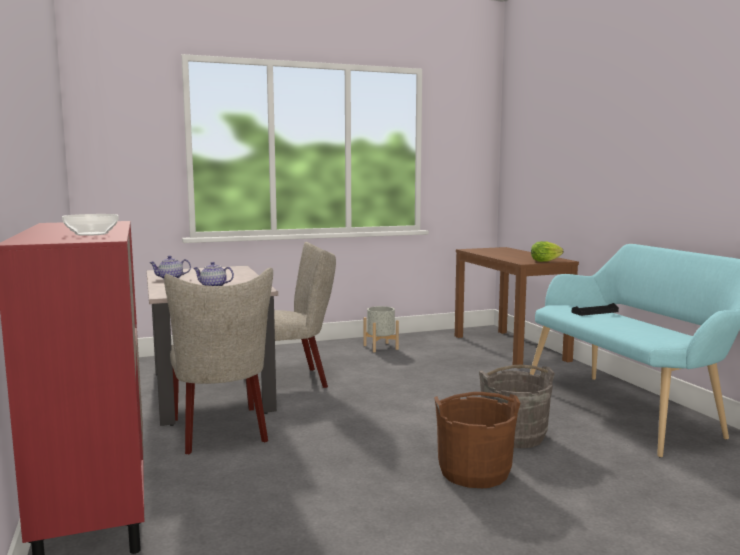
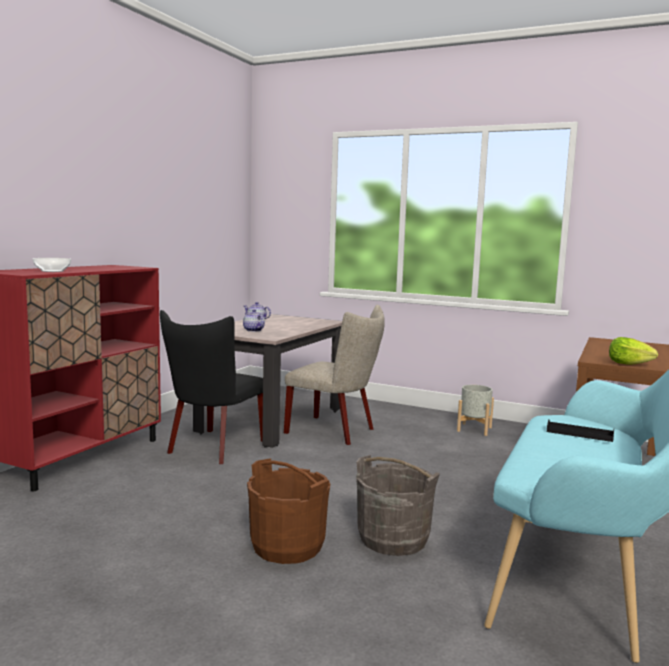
camera: 45 degrees right, 0 degrees up
(221, 432) = (213, 448): beige chair -> black chair

